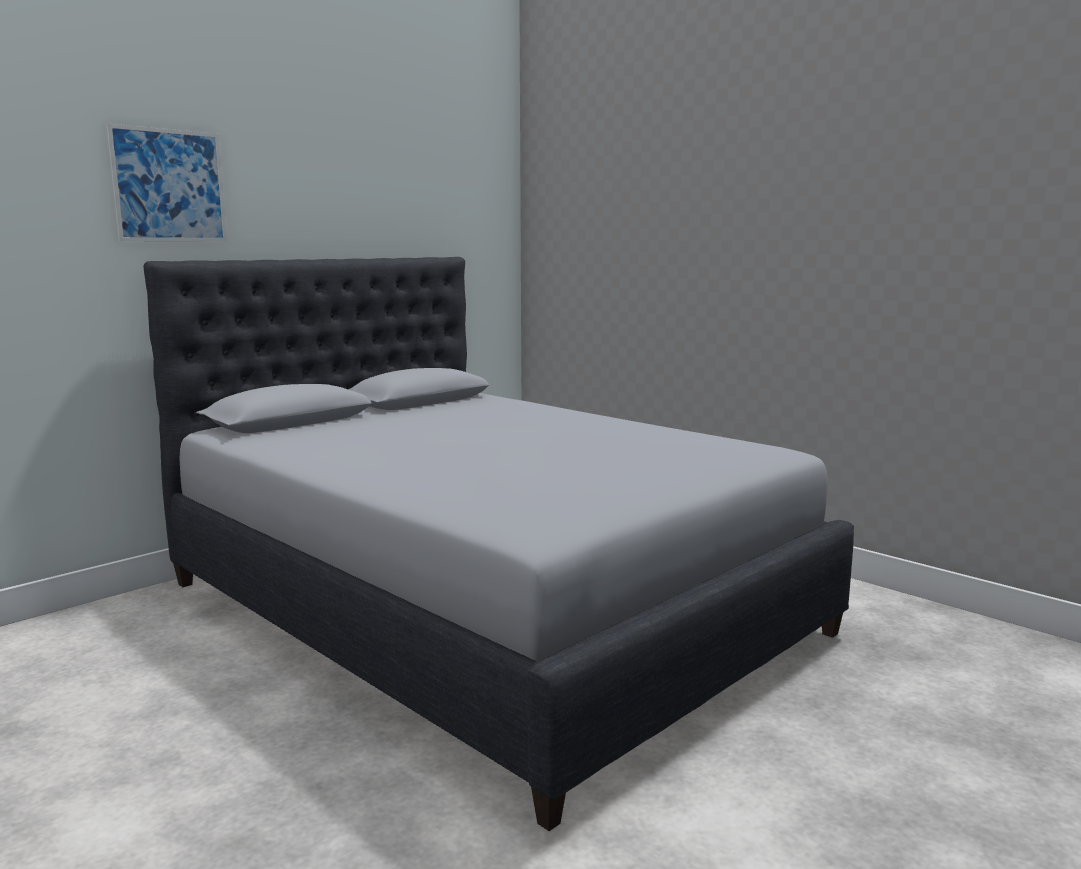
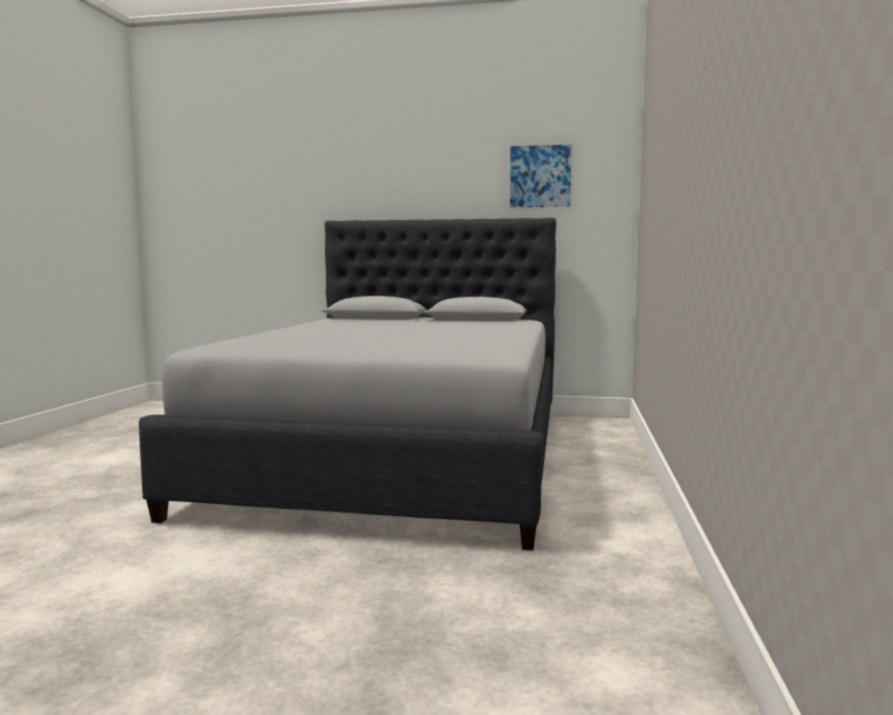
camera: 55 degrees right, 5 degrees down
(169, 186) = (353, 179): picture -> picture (540, 176)

